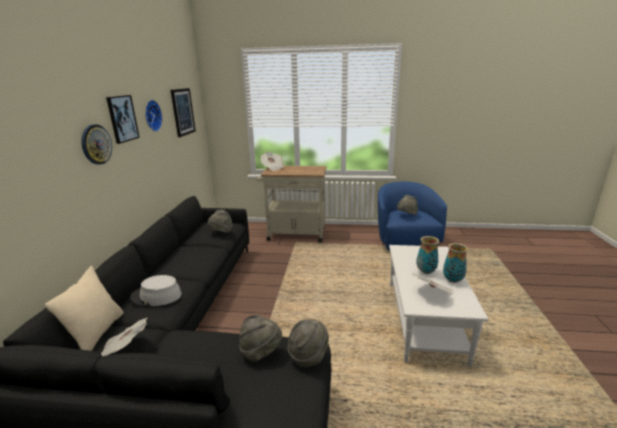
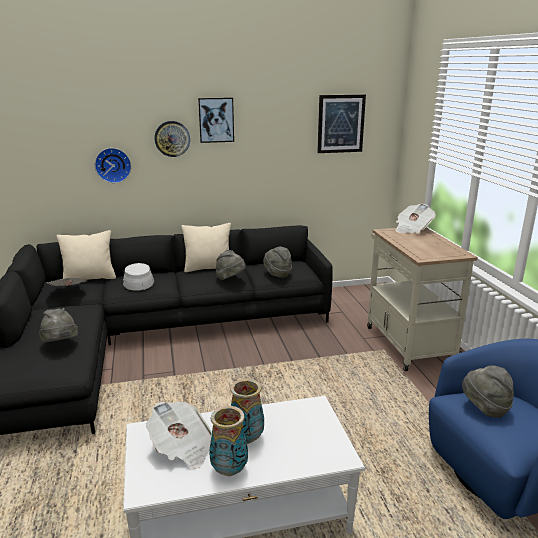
camera: 70 degrees right, 0 degrees up
(151, 115) = (268, 122): wall clock -> wall clock (113, 165)
(170, 258) = (208, 268): none -> beige pillow
(308, 355) = (55, 369): grey hat -> grey hat (230, 279)

